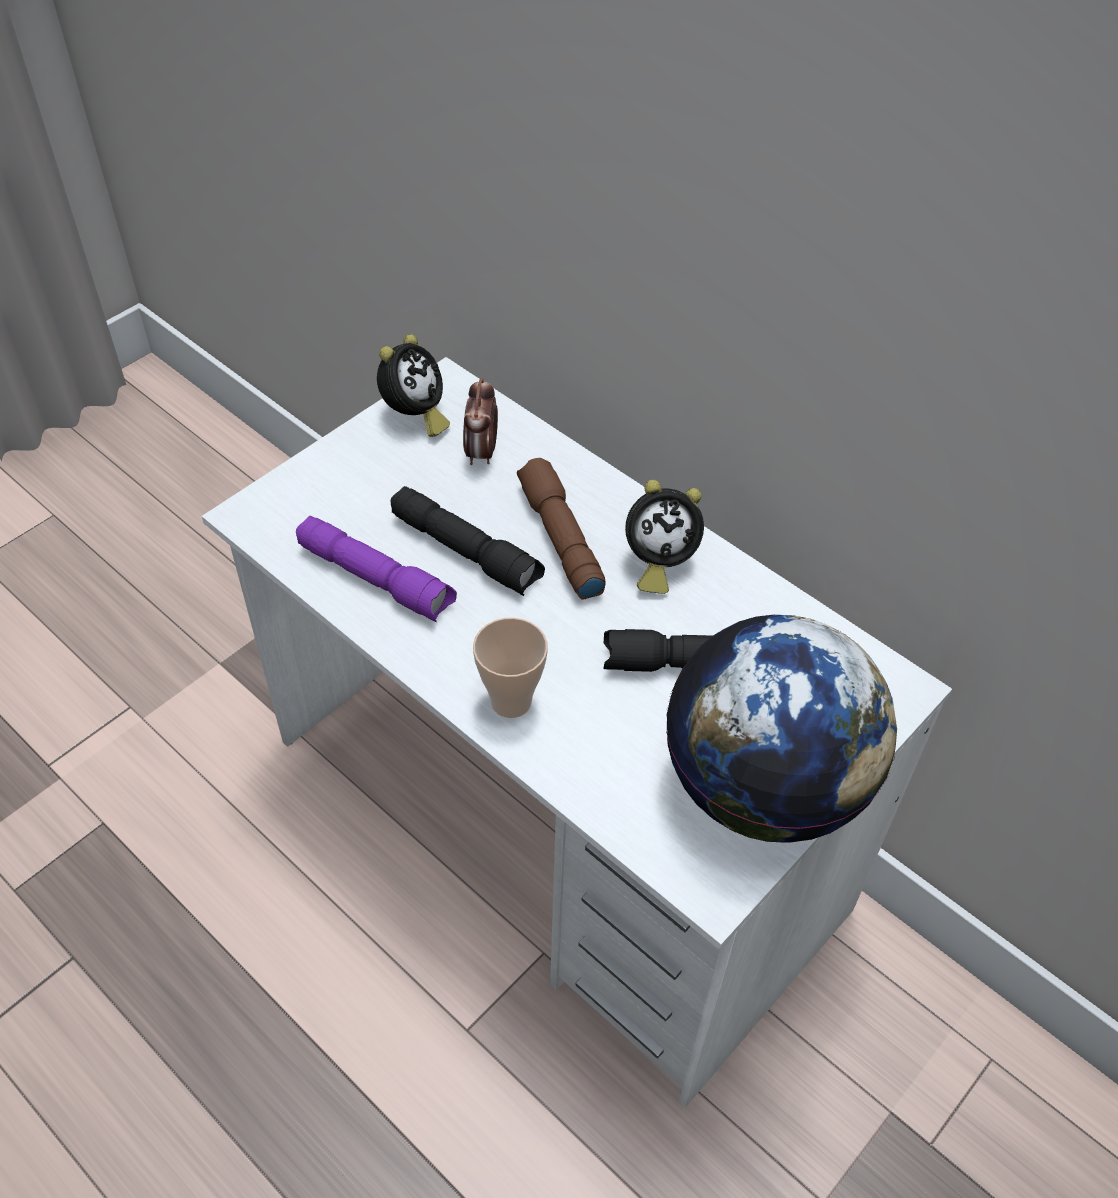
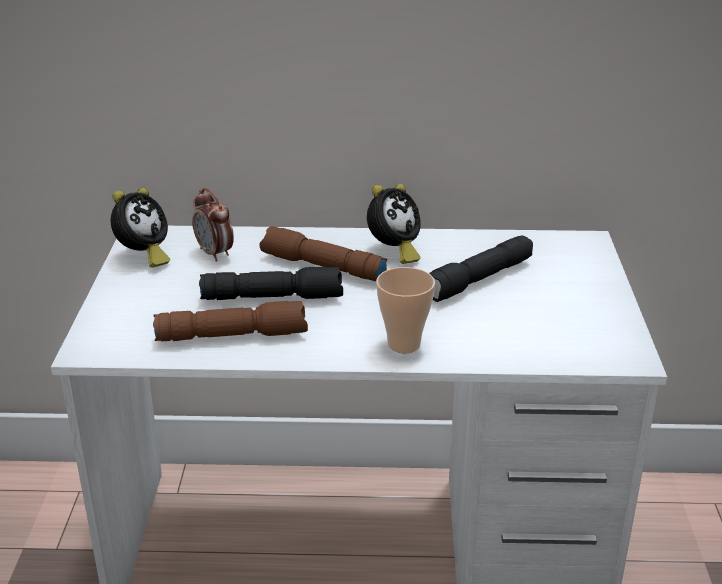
camera: 40 degrees left, 20 degrees down
(377, 579) = (233, 335): purple flashlight -> brown flashlight
(414, 416) = (143, 257): alarm clock -> alarm clock turned 45 degrees clockwise
(764, 787) = (588, 307): globe -> none

